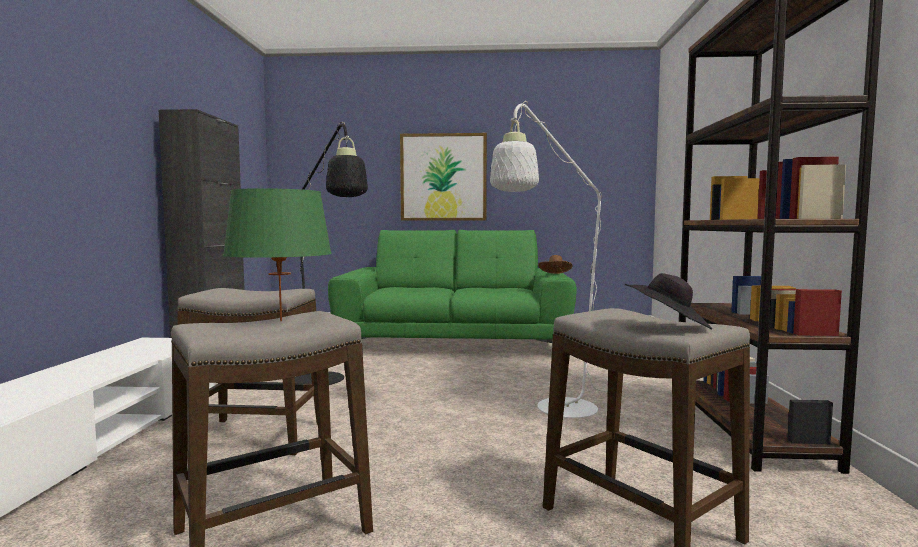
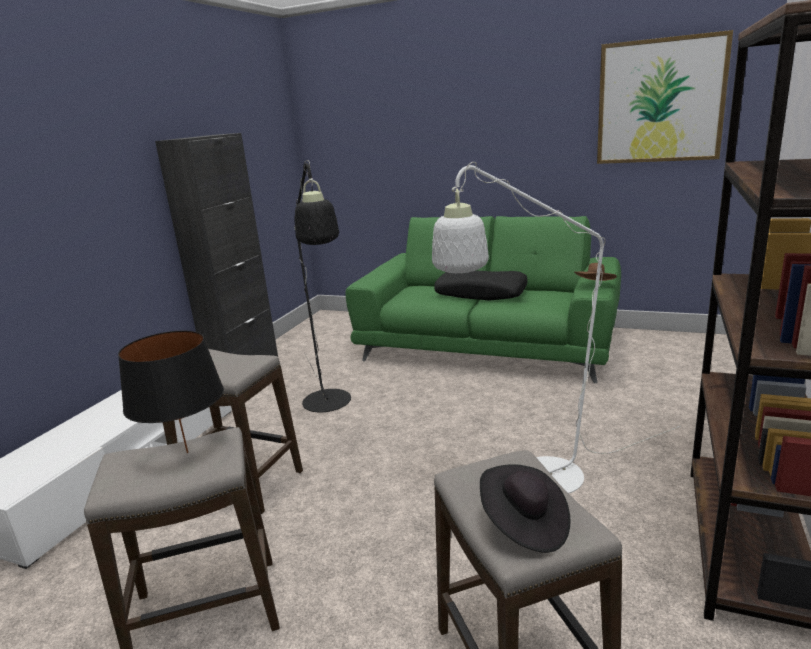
camera: 20 degrees right, 15 degrees up
(280, 321) = (187, 452): green table lamp -> black table lamp
(443, 177) = (482, 149): picture -> picture (660, 101)
(454, 289) = (481, 294): none -> black pillow

